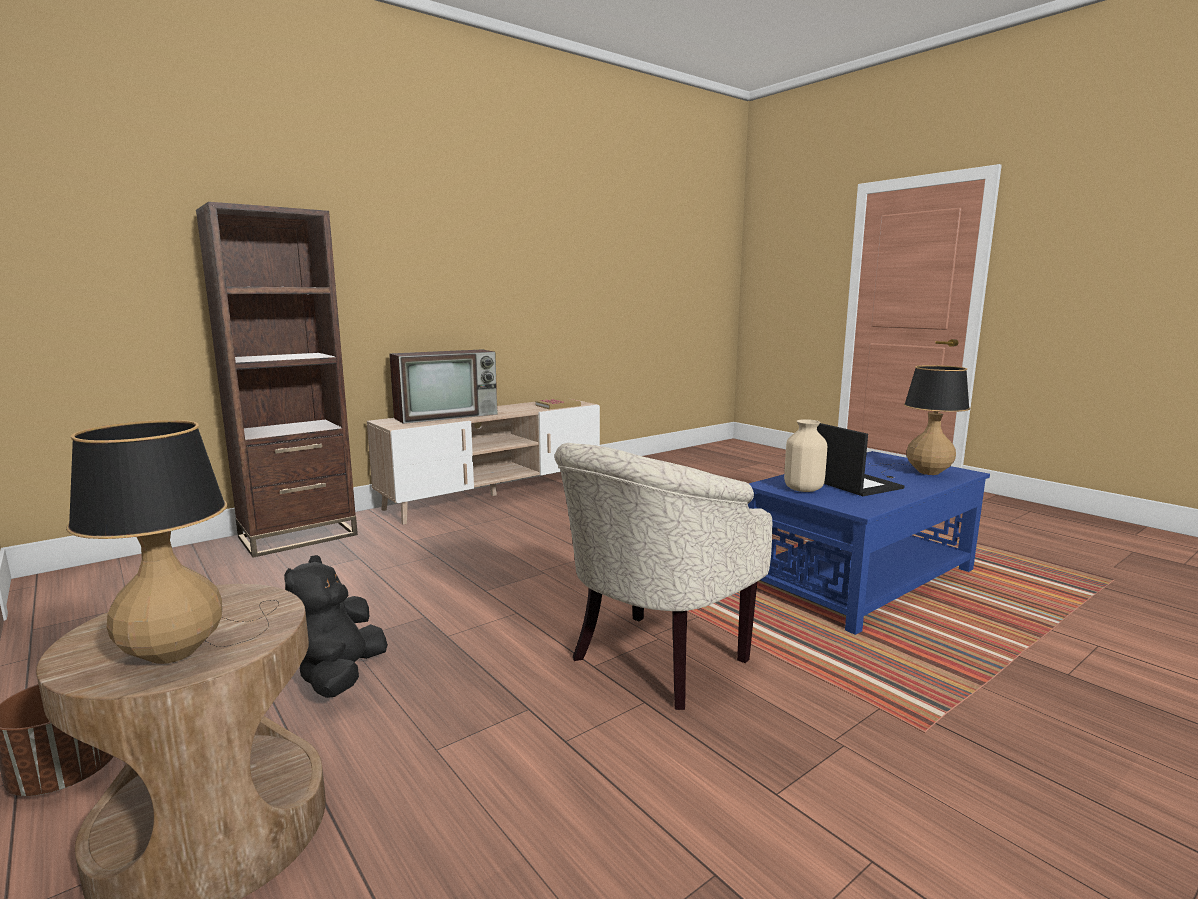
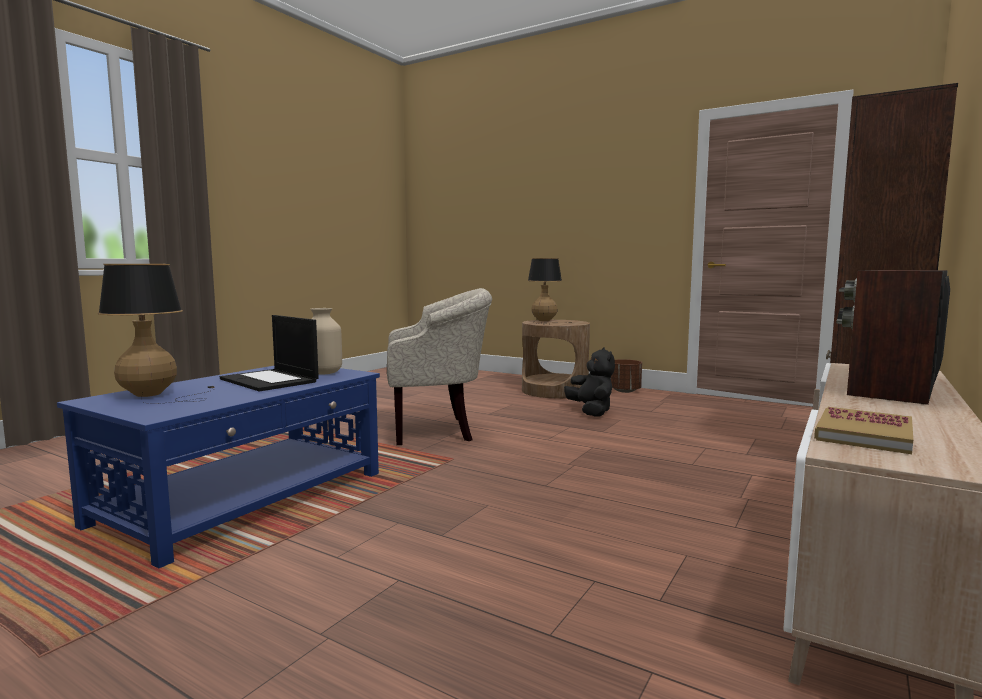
camera: 160 degrees right, 5 degrees down
(652, 662) = (438, 430): beige armchair -> beige armchair turned 60 degrees clockwise

